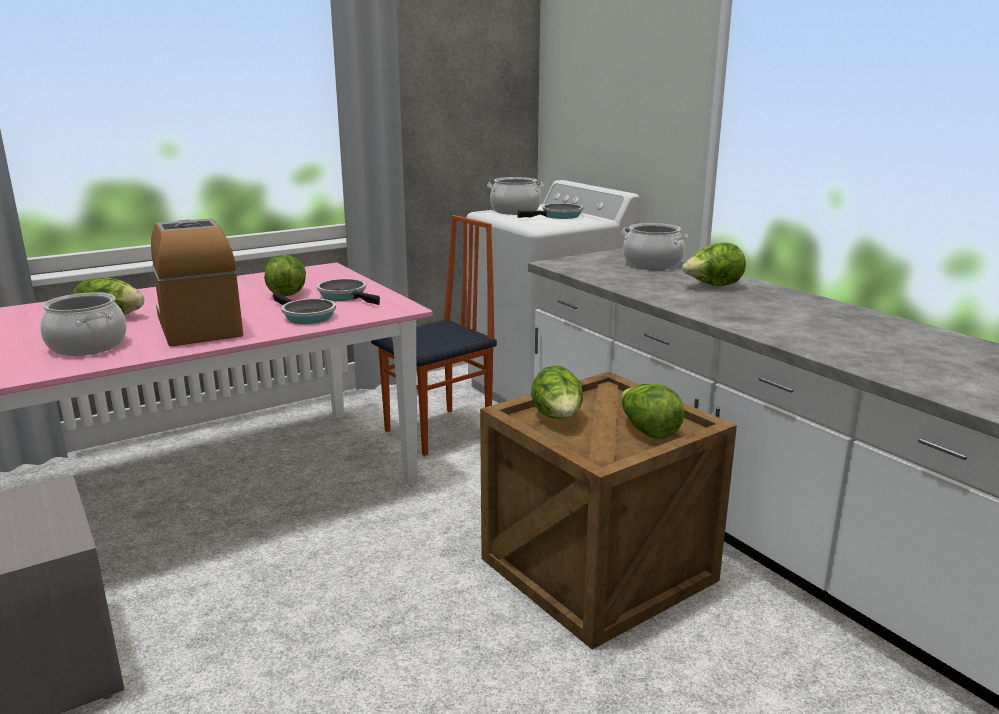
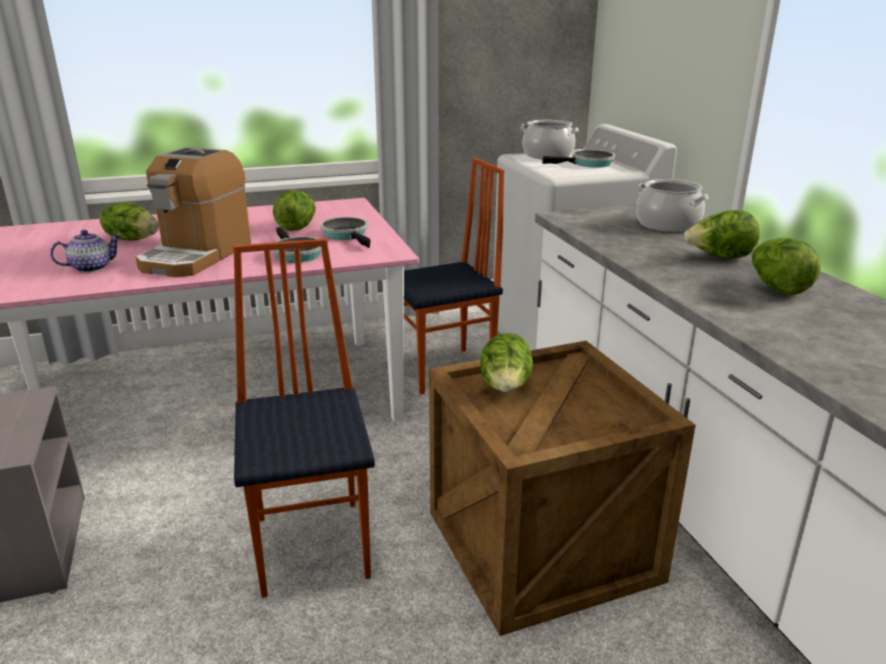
camera: 15 degrees right, 5 degrees up
(87, 346) = (91, 267): cooking pot -> teapot
(198, 326) = (196, 255): coffee machine -> coffee machine turned 150 degrees counterclockwise
(378, 604) = (314, 545): none -> chair
(648, 431) = (594, 418): lettuce -> lettuce (776, 288)

